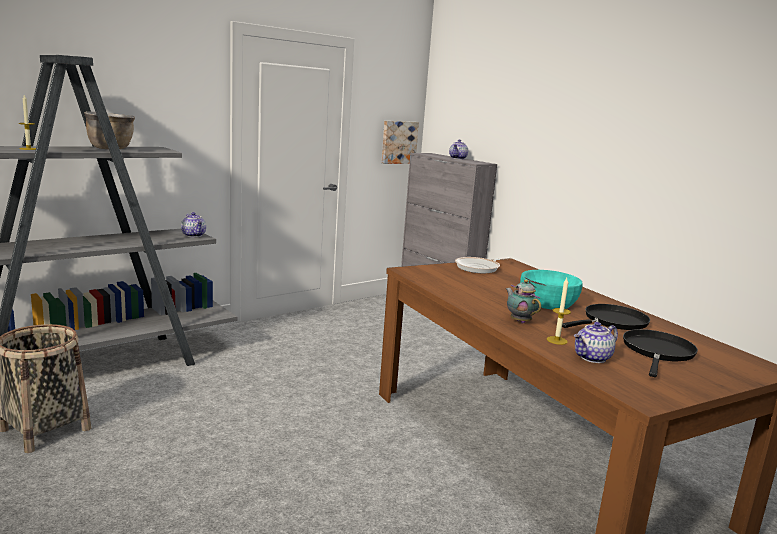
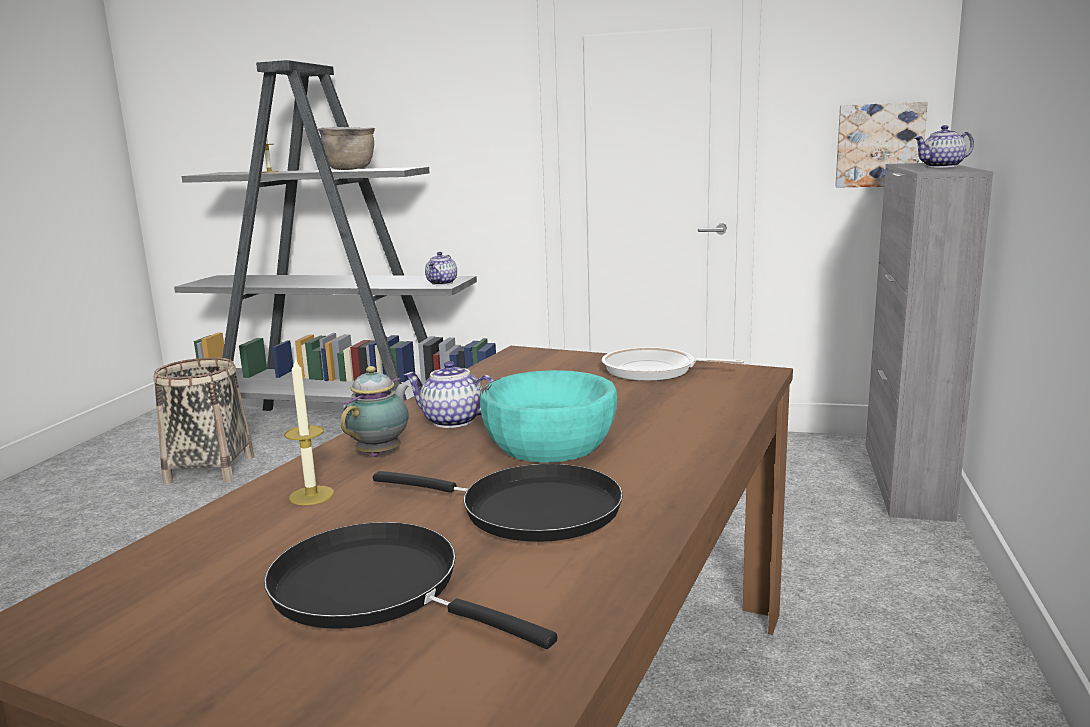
camera: 55 degrees right, 0 degrees up
(593, 358) = (241, 540): teapot -> teapot (451, 421)
(657, 352) = (376, 589): black frying pan -> black frying pan turned 135 degrees counterclockwise

